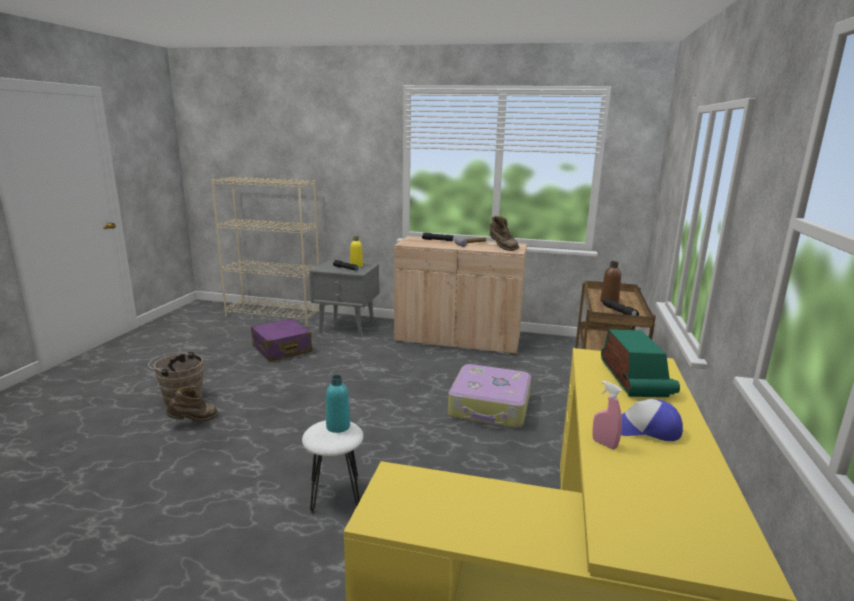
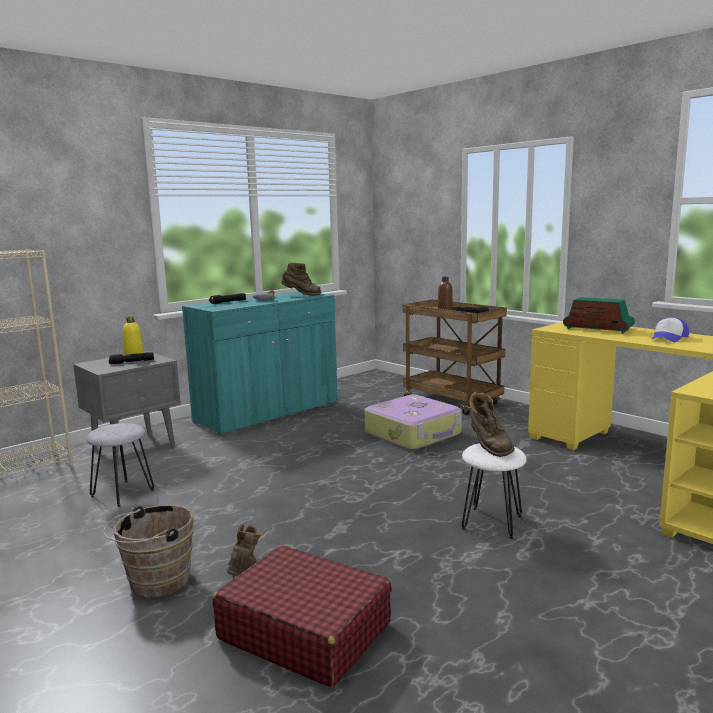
camera: 55 degrees left, 5 degrees down
(140, 461) = (304, 631): none -> red suitcase
(282, 349) = (123, 493): purple suitcase -> grey stool
(338, 427) = (488, 447): turquoise bottle -> brown boot
(457, 340) = (268, 412): beige cabinet -> turquoise cabinet
(604, 444) = (684, 346): pink spray bottle -> none

